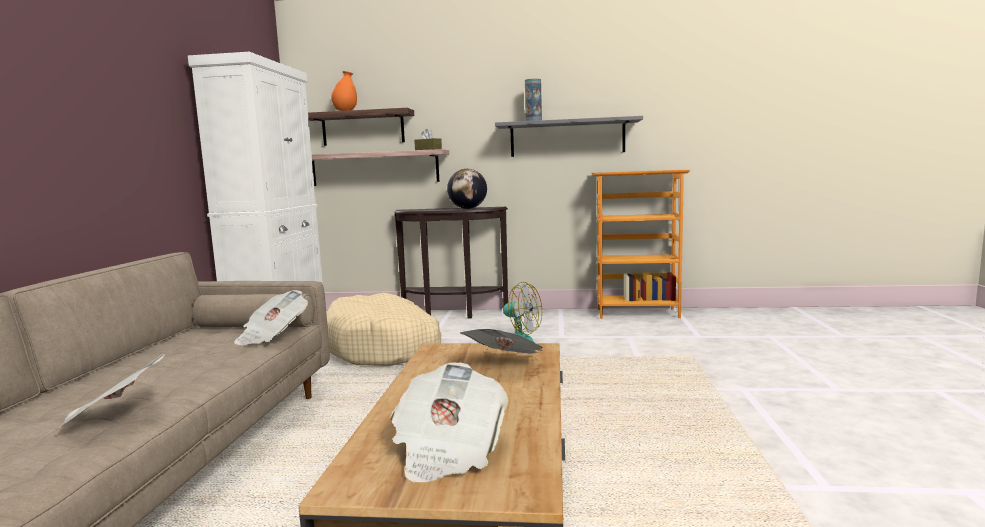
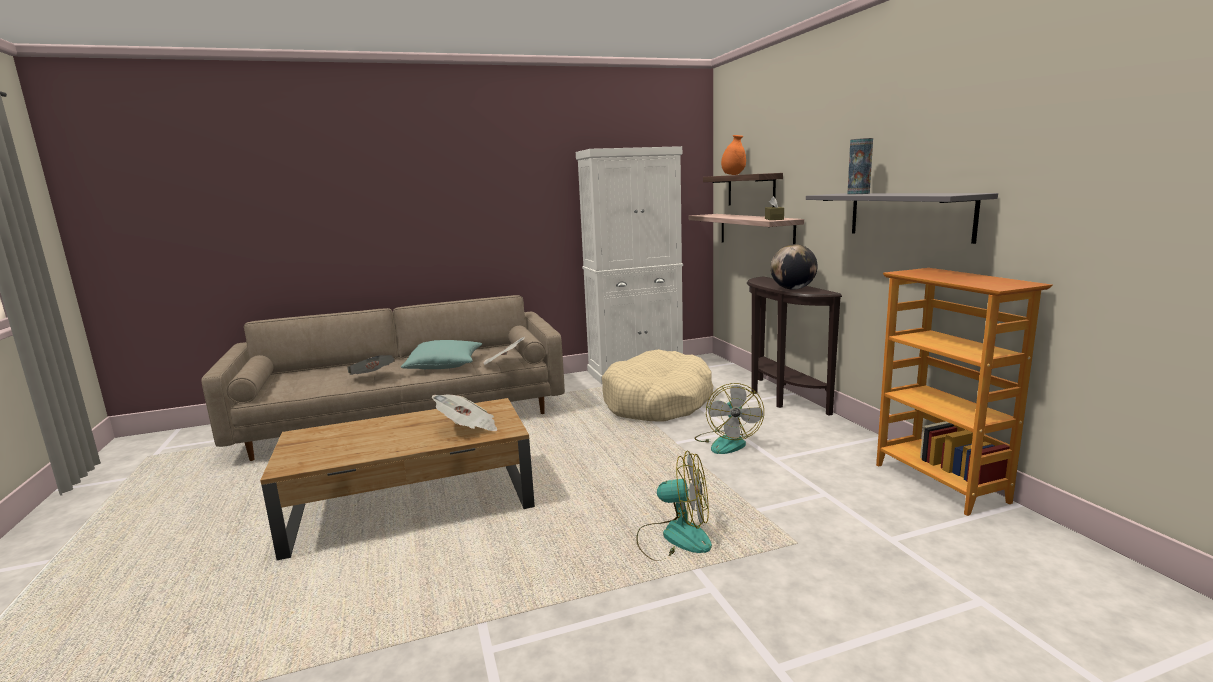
camera: 65 degrees right, 5 degrees up
(186, 366) = (444, 365): none -> turquoise pillow
(448, 451) = (329, 444): newspaper -> none
(663, 387) = (674, 538): none -> fan

